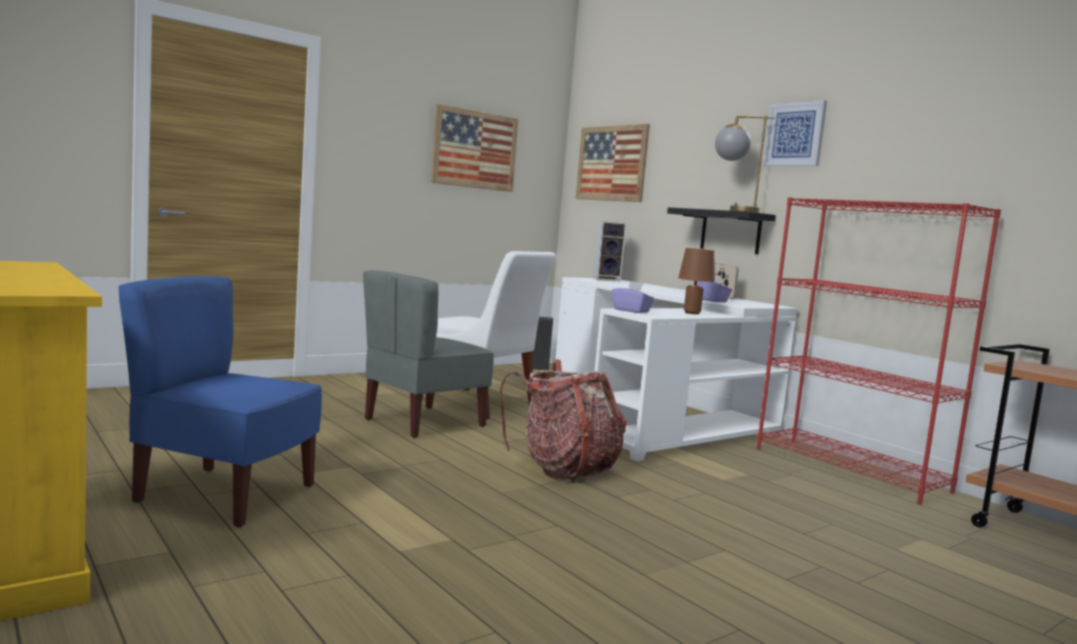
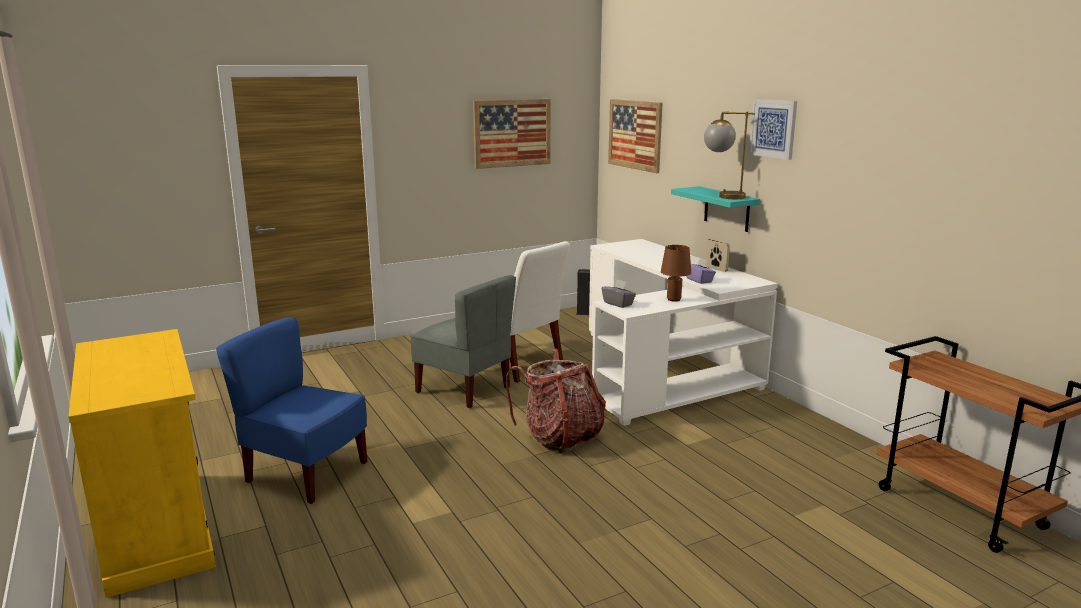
camera: 10 degrees right, 10 degrees up
(423, 423) = (464, 390): grey chair -> grey chair turned 105 degrees counterclockwise
(607, 280) = (630, 244): speaker -> none
(631, 311) = (618, 304): purple tissue box -> grey tissue box
(730, 231) = (726, 209): black shelf -> turquoise shelf
(850, 470) = (808, 428): red bookcase -> none

